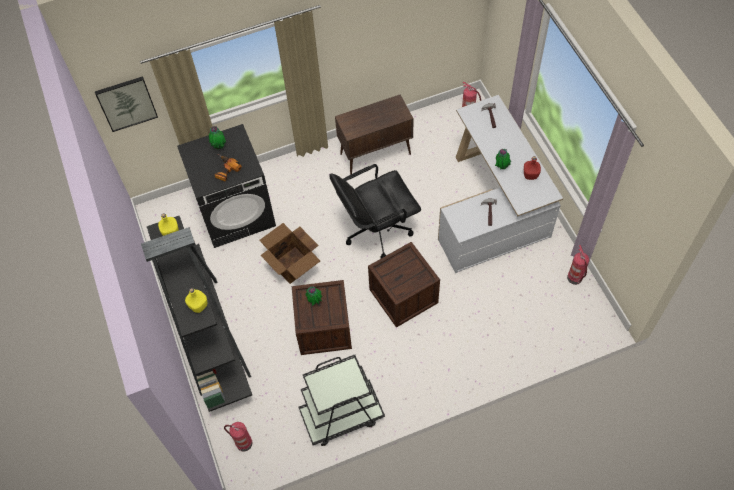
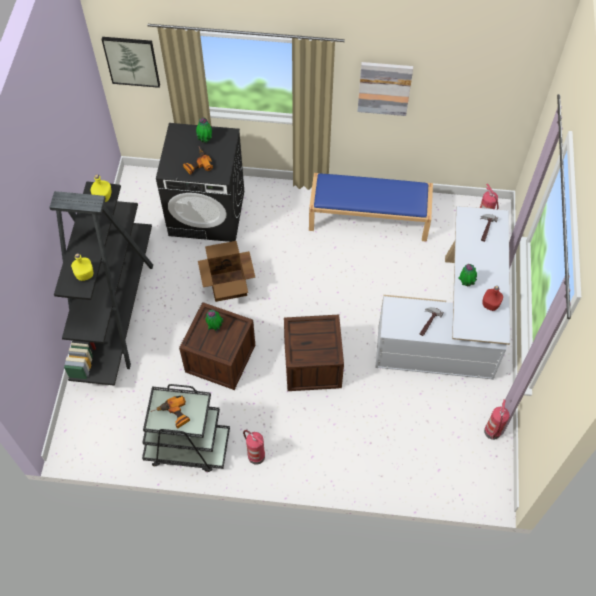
camera: 25 degrees right, 0 degrees up
(243, 443) = (86, 425): fire extinguisher -> fire extinguisher (255, 456)
(335, 388) = (174, 415): none -> power drill
(358, 35) = (384, 88): none -> picture
(376, 154) = (369, 217): brown cabinet -> blue bench
(376, 230) = (325, 290): black office chair -> none

